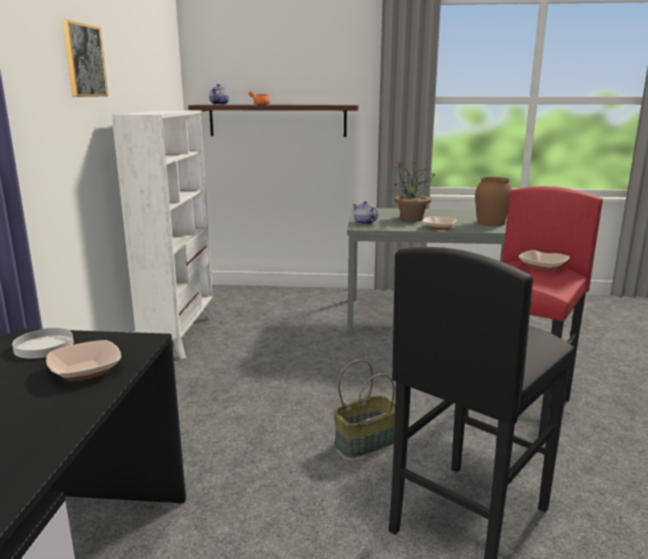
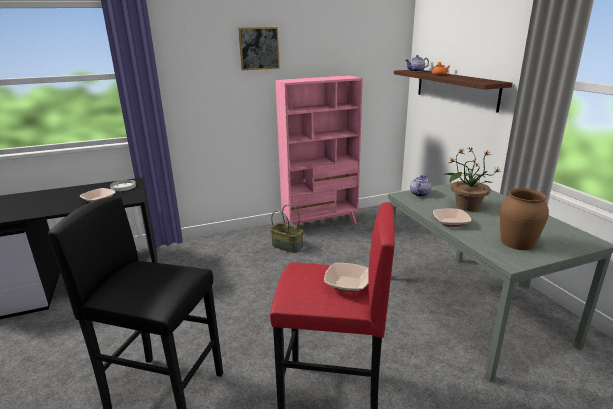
camera: 65 degrees right, 5 degrees up
(180, 335) = (320, 224): white bookcase -> pink bookcase
(366, 442) = (236, 326): basket -> basket (288, 246)

